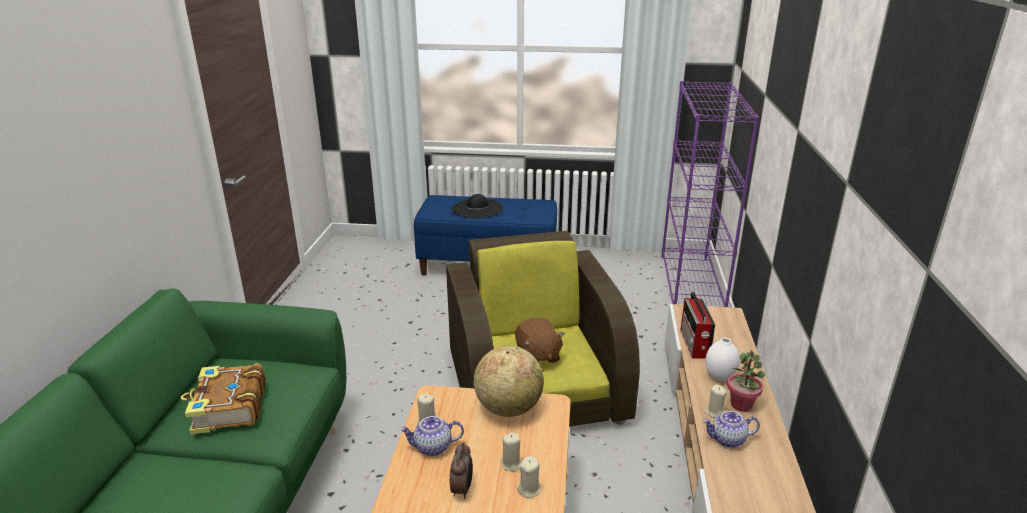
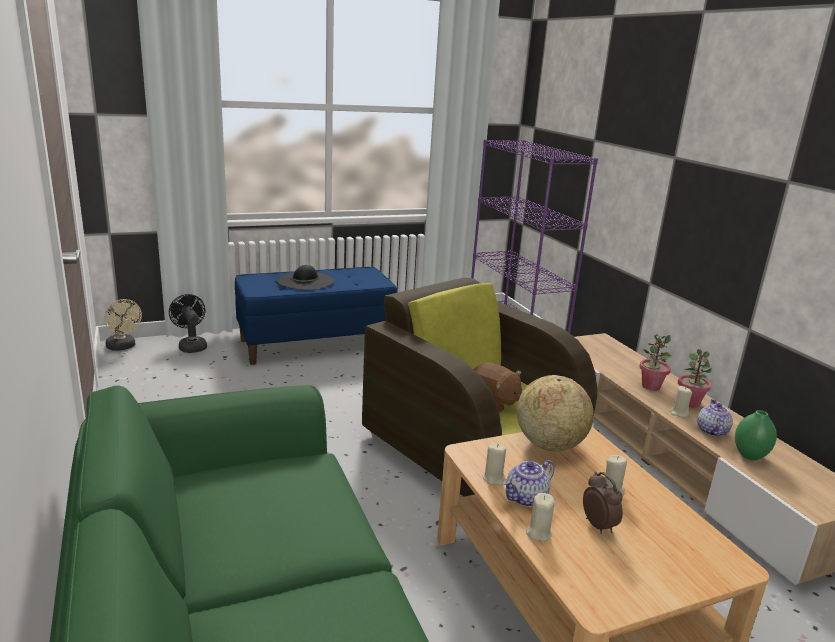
camera: 30 degrees left, 5 degrees down
(228, 408) = (265, 523): book -> none
(344, 242) = (123, 347): none -> beige fan
(392, 250) = (191, 346): none -> black fan
(529, 489) = (652, 506): beige candle -> beige candle (538, 533)
(694, 344) = (605, 366): radio -> none
(719, 377) = (650, 386): white vase -> potted plant
(728, 440) = (711, 431): teapot -> teapot turned 135 degrees clockwise
(738, 477) = (749, 455): none -> green vase

